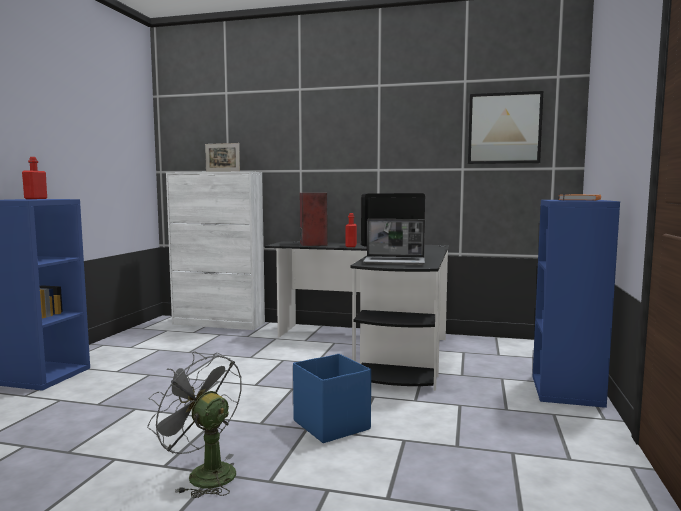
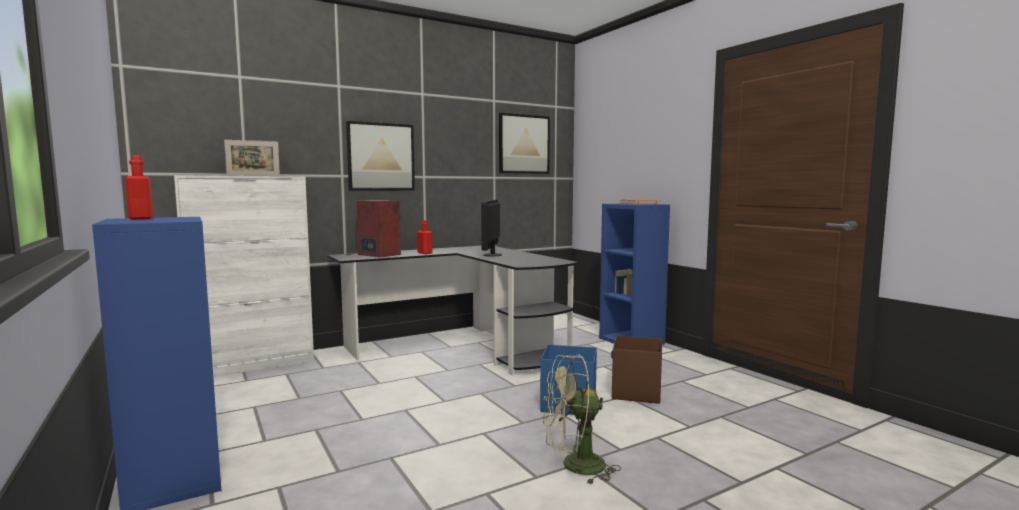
camera: 45 degrees left, 0 degrees up
(203, 474) = (574, 466): grey fan -> green fan
(334, 152) = (381, 157): none -> picture
(395, 262) = (532, 261): laptop -> none
(422, 442) = (635, 393): none -> brown storage box

